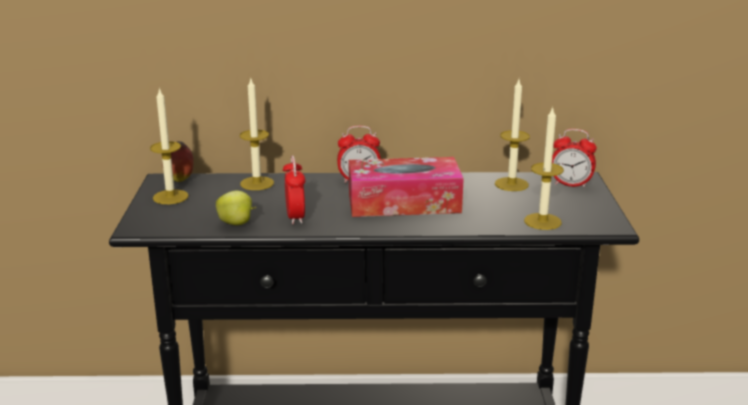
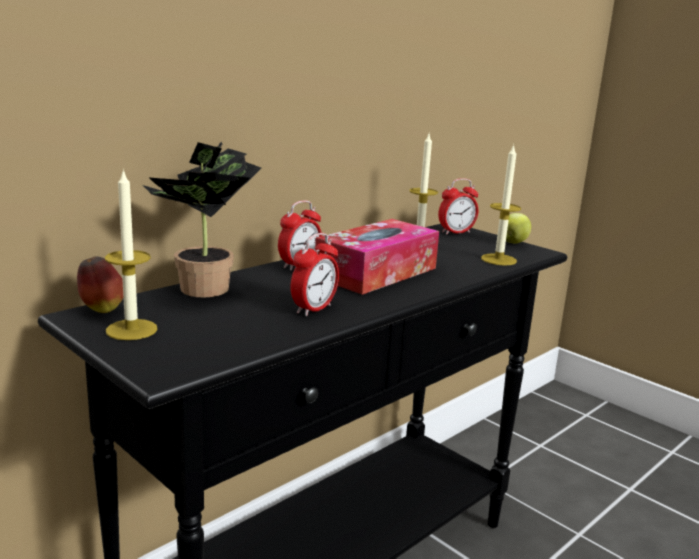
camera: 45 degrees left, 5 degrees down
(237, 223) = (271, 332): apple -> apple (513, 243)
(257, 183) = (204, 291): candle -> potted plant
(295, 217) = (314, 309): alarm clock -> alarm clock turned 90 degrees clockwise

